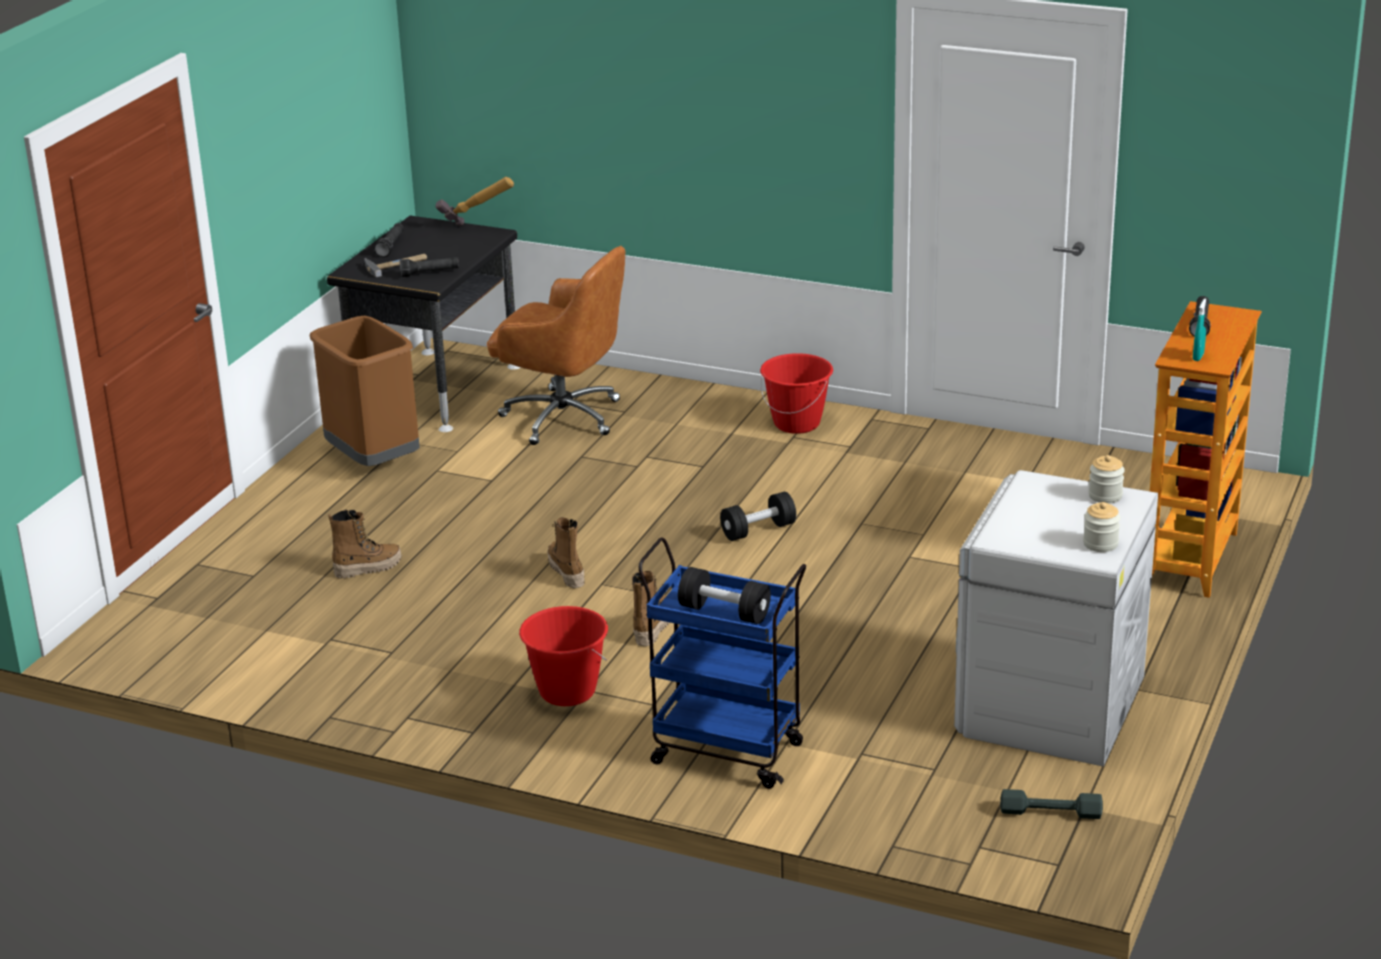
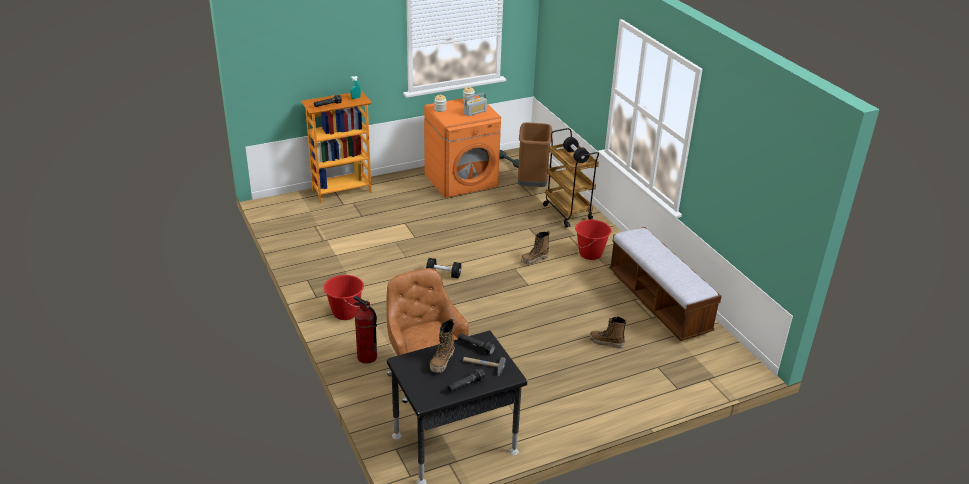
camera: 140 degrees left, 5 degrees up
(343, 670) = (658, 302): none -> bench
(374, 460) = (541, 407): brown trash can -> brown trash can (532, 184)
(476, 231) = (406, 370): hammer -> none
(566, 571) = (533, 297): boot -> boot (442, 361)
(676, 401) = (367, 357): none -> fire extinguisher
(725, 753) = (568, 213): blue cart -> brown cart
(1031, 526) = (475, 112): none -> radio
(1047, 705) = (463, 180): white washing machine -> orange washing machine

